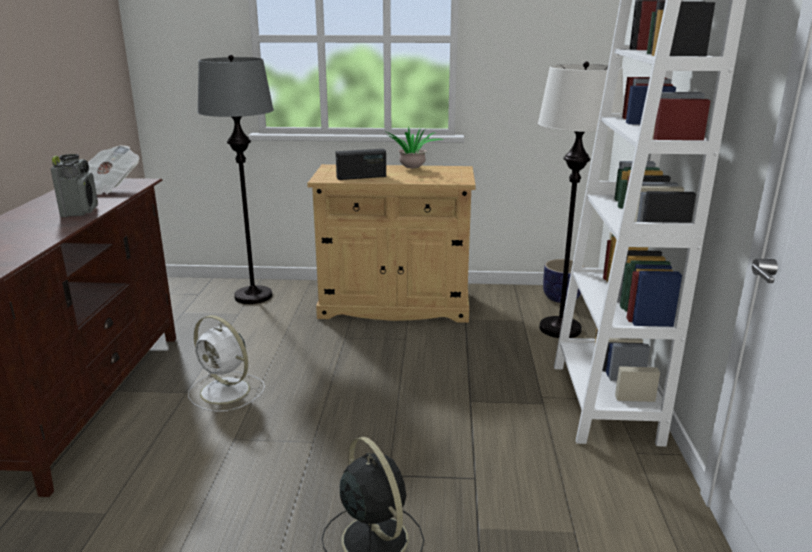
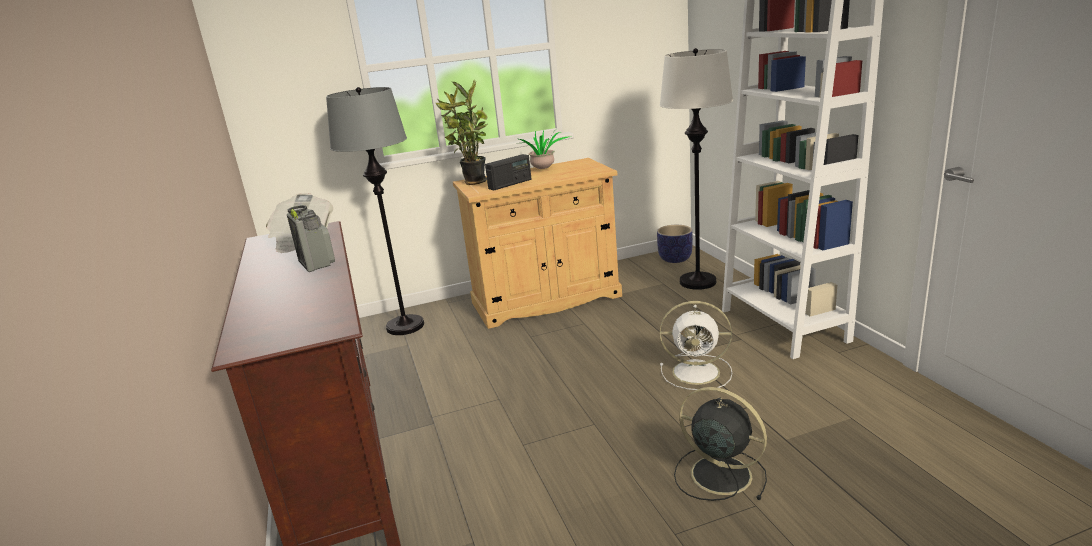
camera: 20 degrees left, 0 degrees up
(227, 392) = (472, 410): white fan -> white fan (698, 372)
(335, 168) = (473, 182): none -> potted plant

